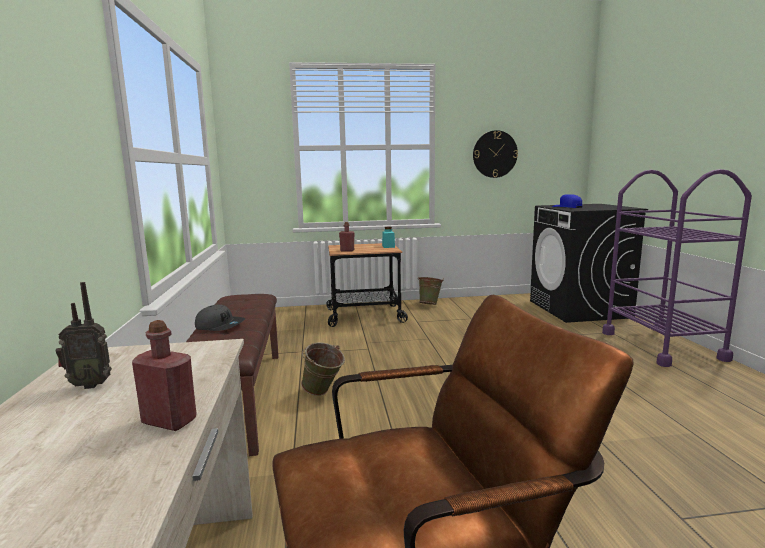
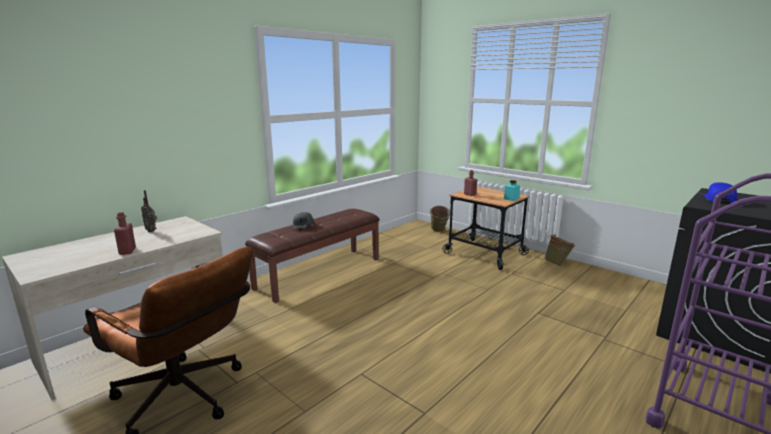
camera: 50 degrees right, 5 degrees up
(323, 393) = (354, 290): green bucket -> green bucket (438, 231)
(495, 154) = (675, 116): wall clock -> none

